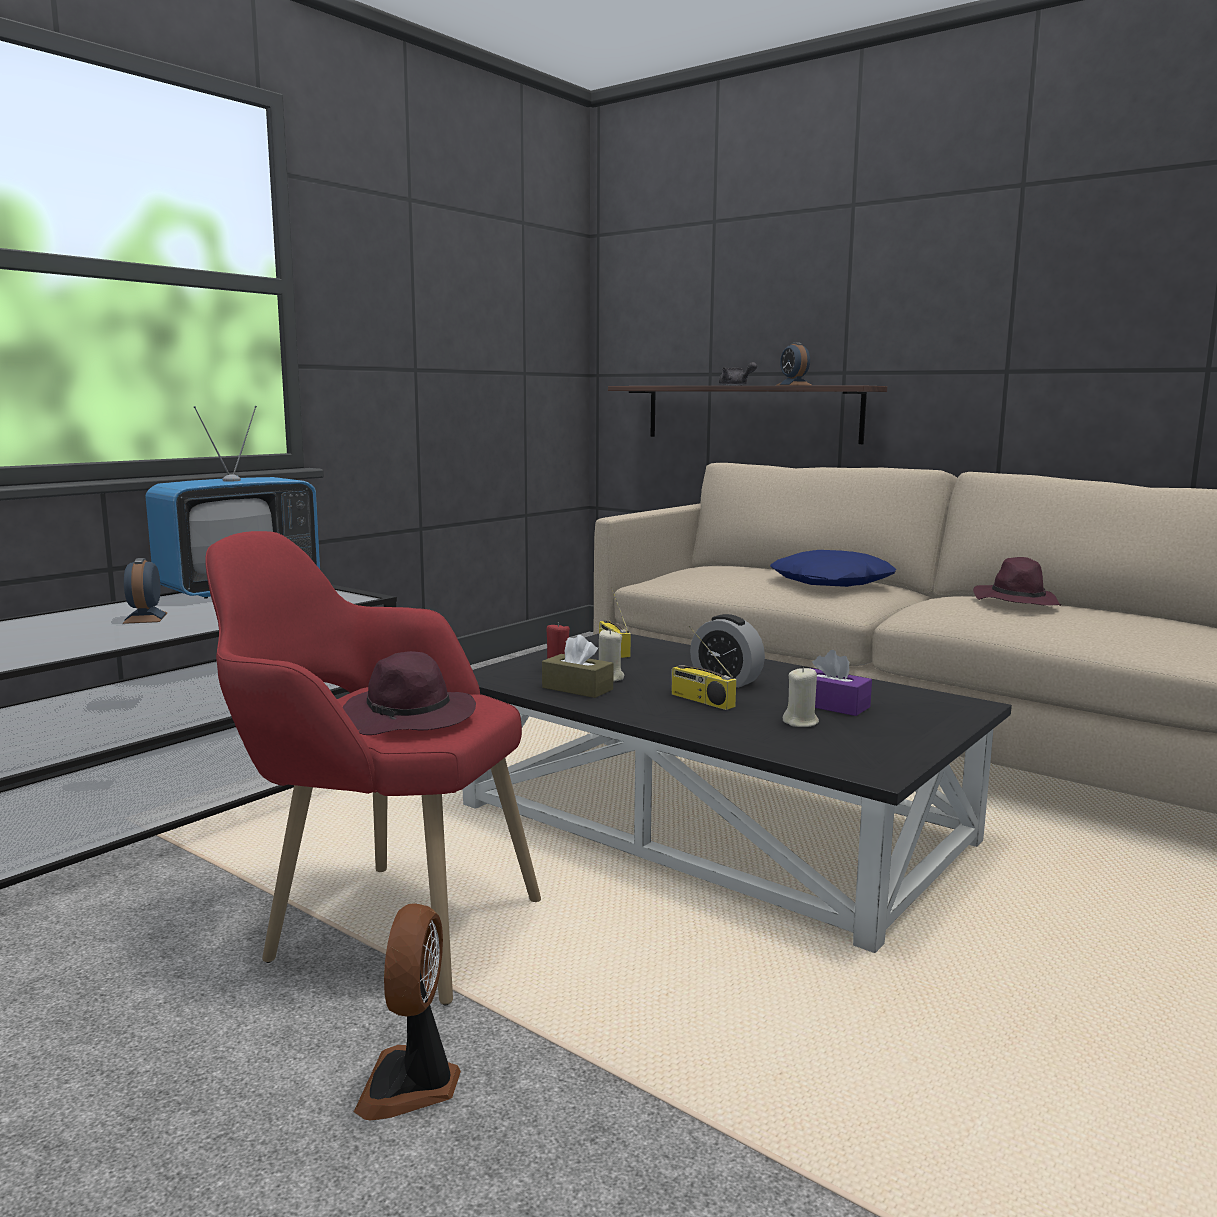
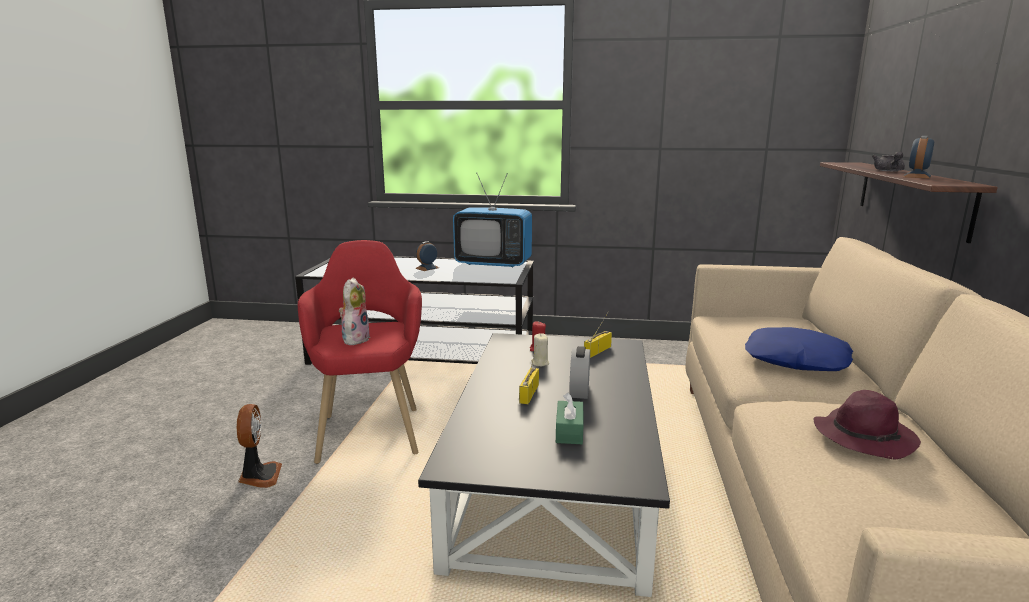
camera: 60 degrees right, 5 degrees up
(410, 719) = (355, 339): purple hat -> plush toy
(412, 1085) = (259, 476): fan -> fan turned 105 degrees clockwise
(577, 688) = (510, 361): brown tissue box -> none
(801, 722) = (520, 428): beige candle -> none
(831, 705) = (569, 431): purple tissue box -> green tissue box

